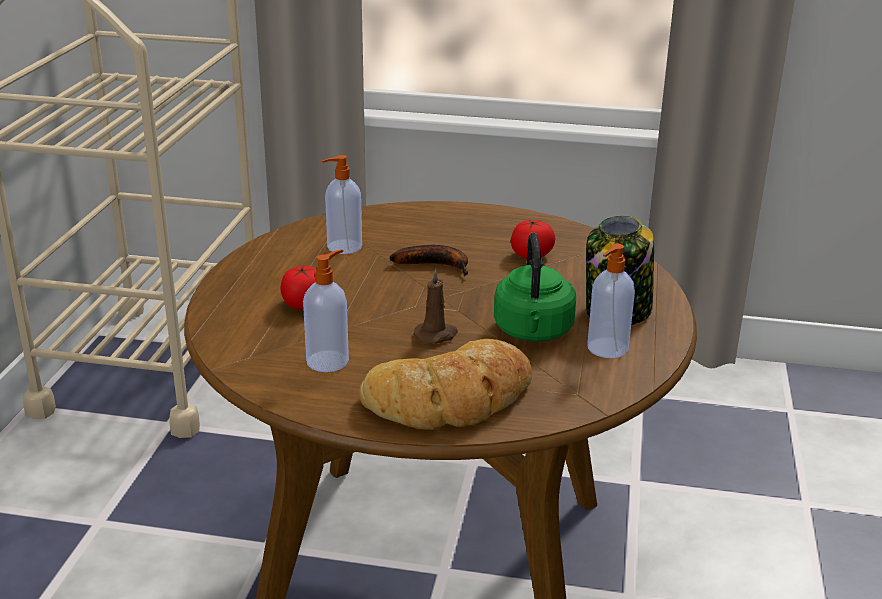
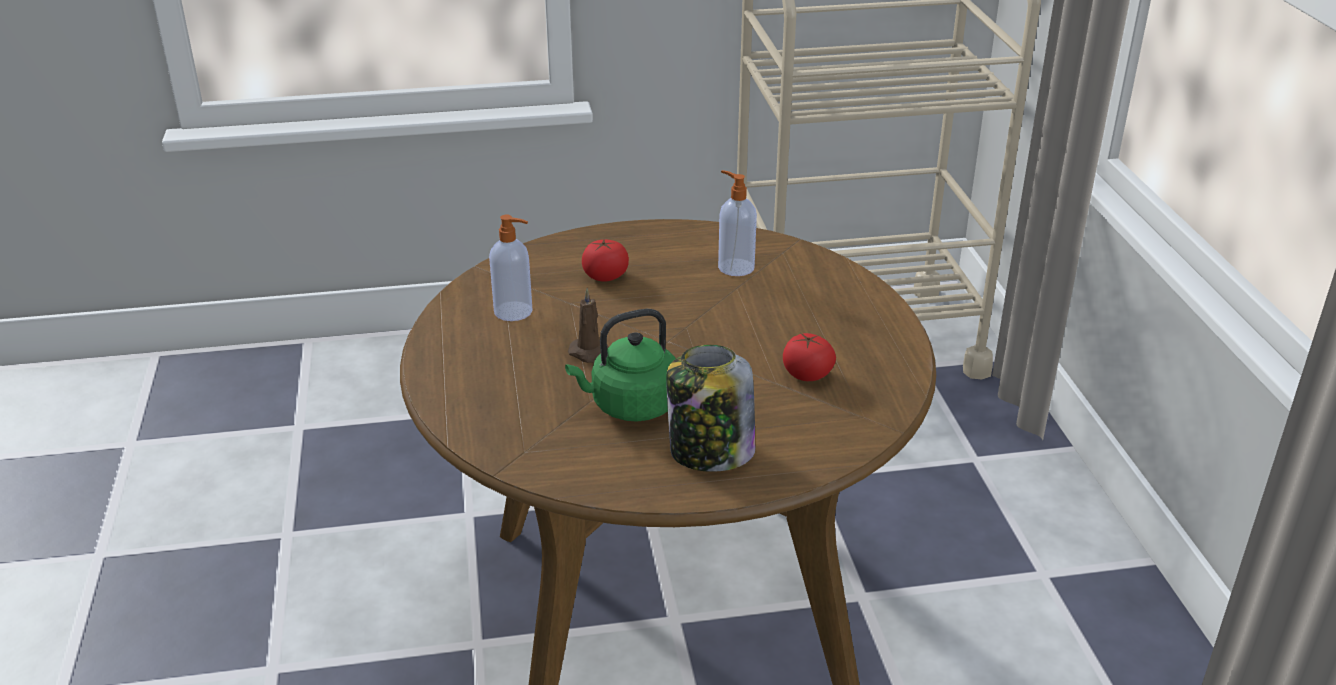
camera: 70 degrees right, 5 degrees up
(436, 265) = (736, 324): banana -> none
(452, 399) = (481, 385): bread -> none
(606, 349) = (623, 456): soap dispenser -> none

